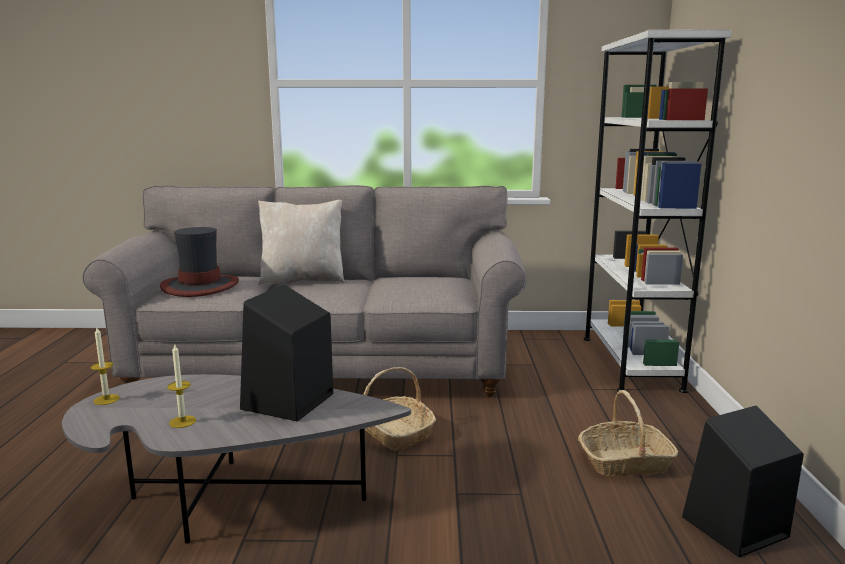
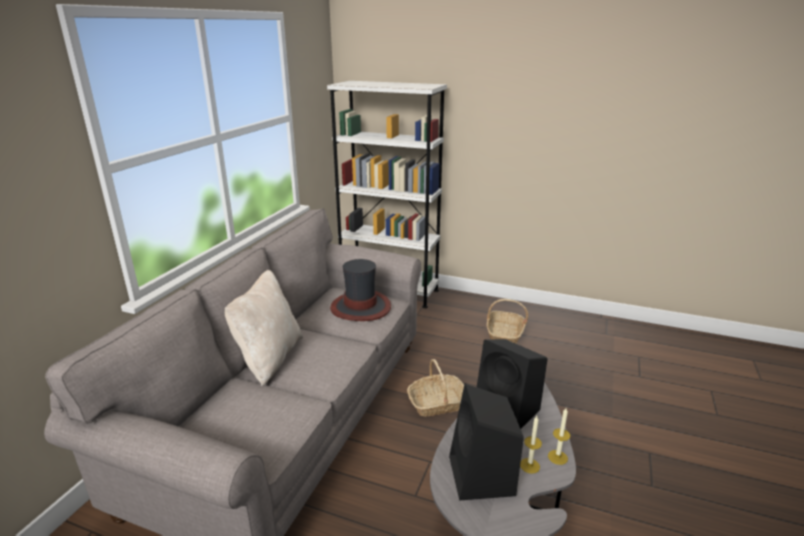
camera: 70 degrees left, 10 degrees up
(106, 399) = (473, 516): candle -> candle (557, 457)
(200, 286) = (249, 423): hat -> hat (361, 307)
(733, 528) = (566, 328): black speaker -> black speaker (482, 477)

